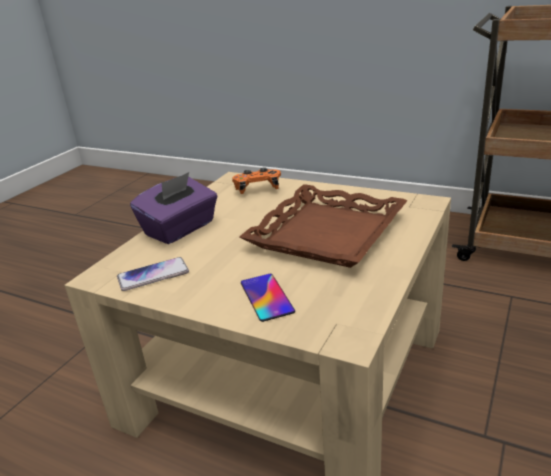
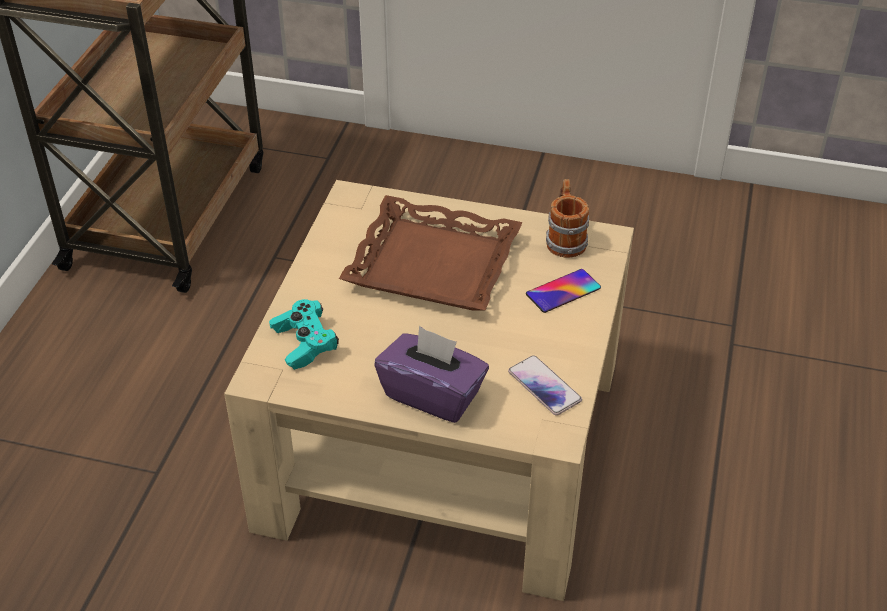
camera: 105 degrees left, 15 degrees up
(257, 189) = (305, 343): orange game controller -> turquoise game controller
(351, 307) = (565, 238): none -> mug

